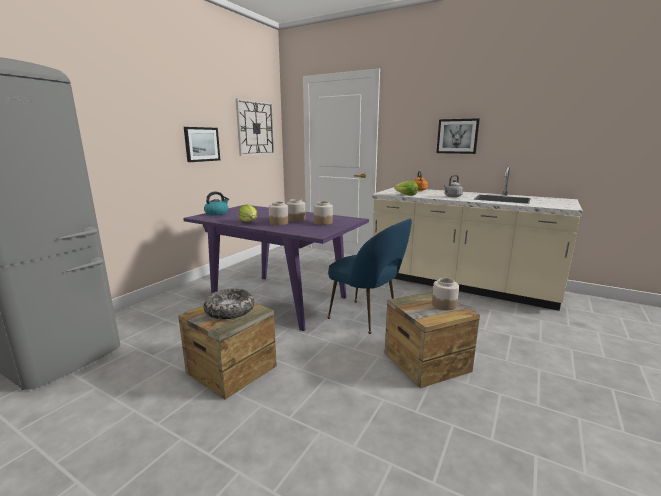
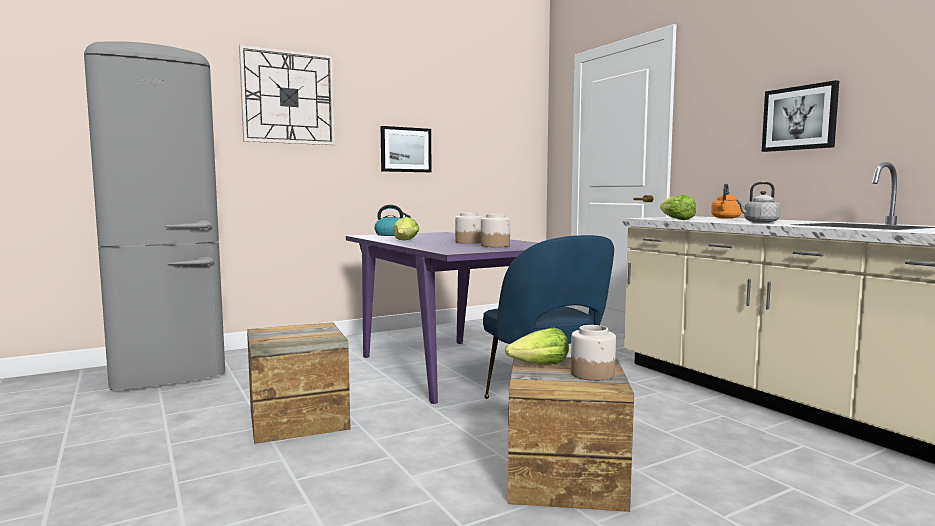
camera: 30 degrees right, 10 degrees down
(230, 311) = (301, 333): bowl -> none
(255, 128) = (497, 132): wall clock -> wall clock (288, 97)
(279, 223) = (437, 243): jar -> none
(412, 305) = (540, 365): none -> lettuce

